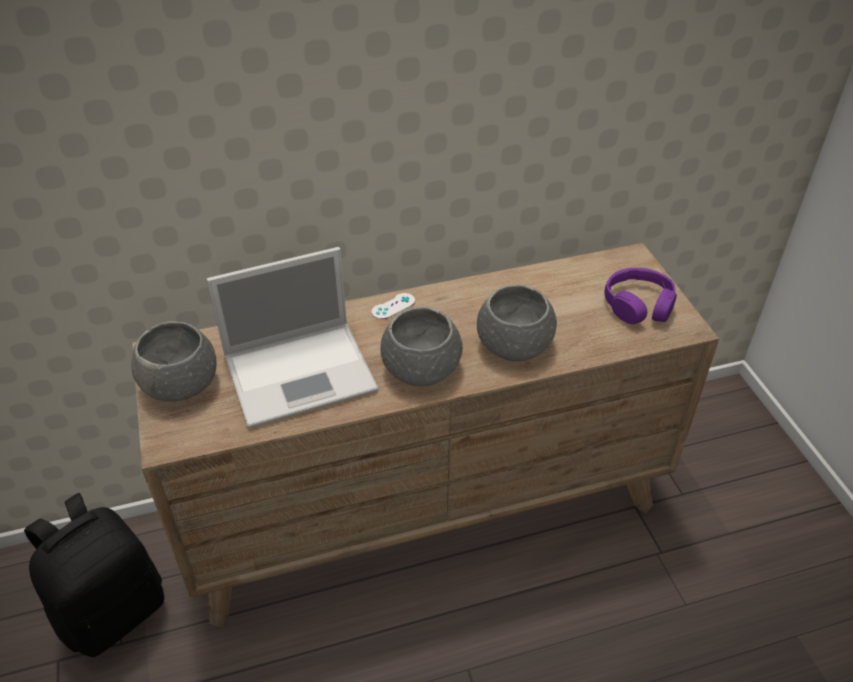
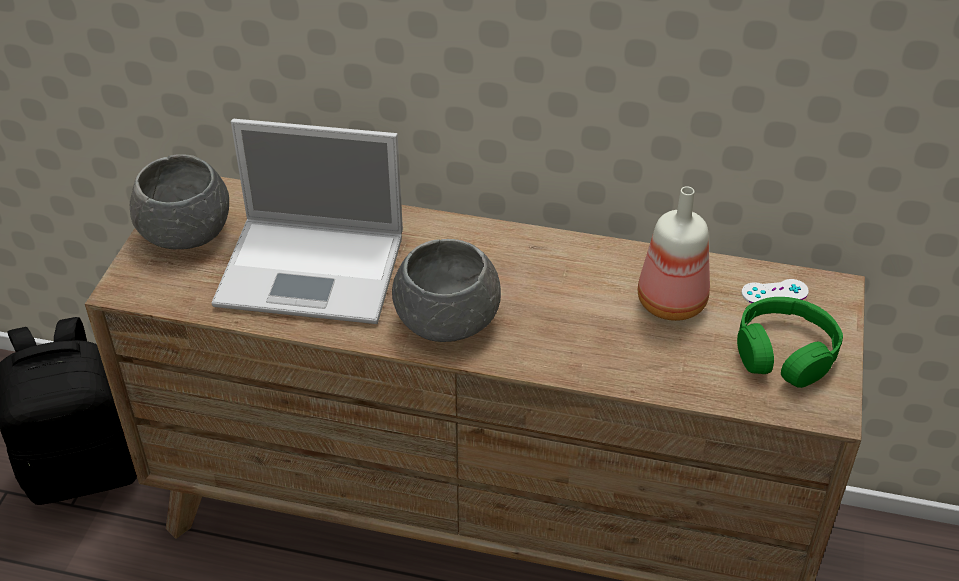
camera: 30 degrees right, 0 degrees up
(393, 306) = (473, 235): white game controller -> white game controller (774, 292)
(515, 343) = (581, 336): grey bowl -> none
(551, 299) = (672, 301): none -> bottle
(638, 305) = (784, 353): purple headphones -> green headphones

